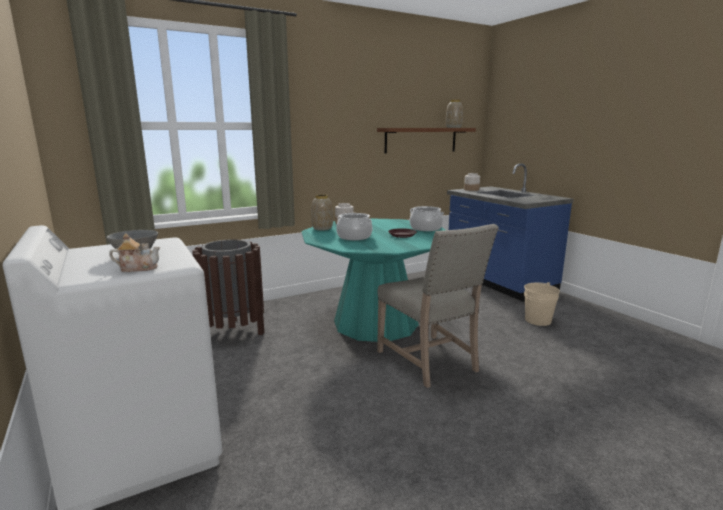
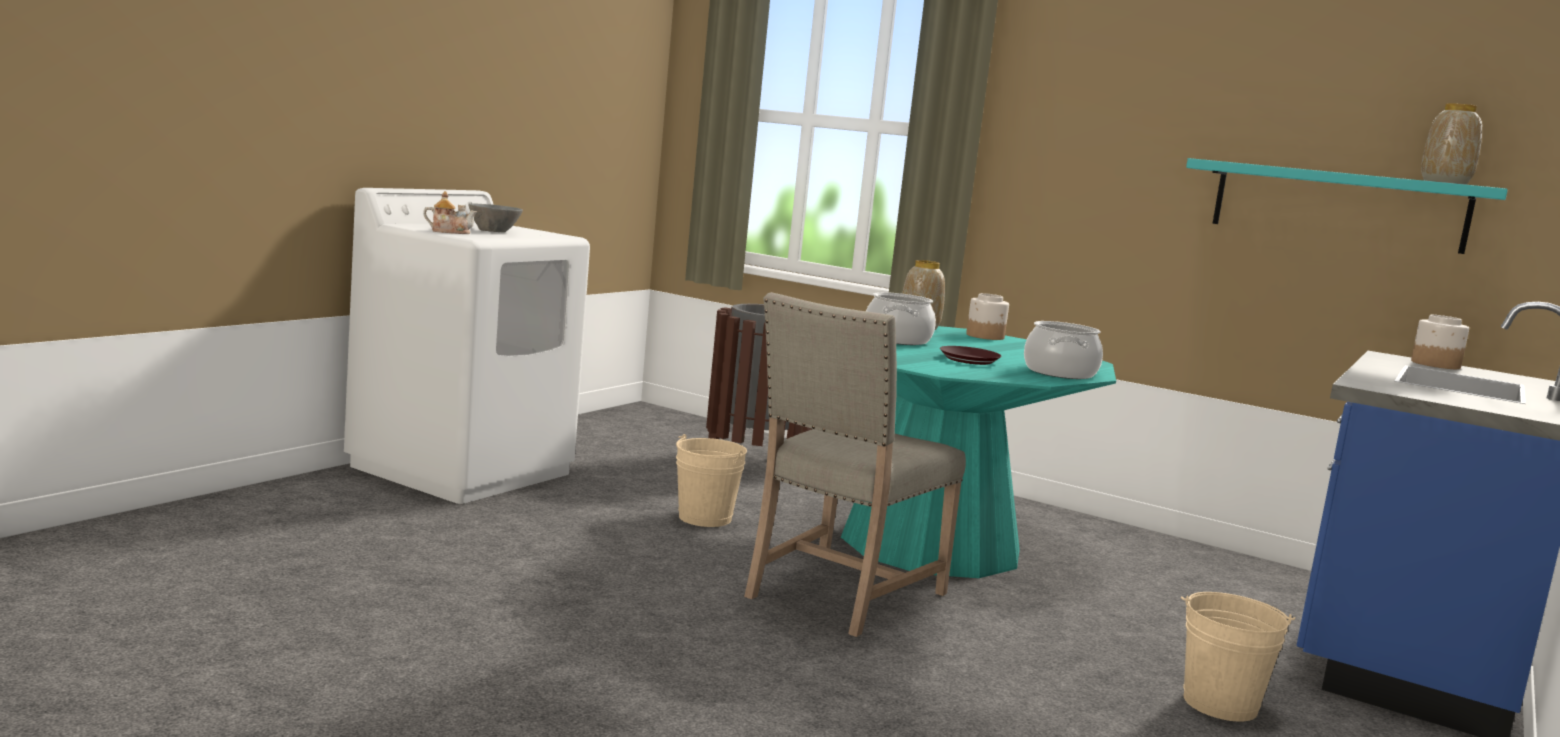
camera: 60 degrees right, 5 degrees down
(138, 268) = (449, 232): teapot -> teapot turned 60 degrees counterclockwise
(309, 370) = (704, 518): none -> beige bucket
(421, 140) = (1338, 206): brown shelf -> turquoise shelf

